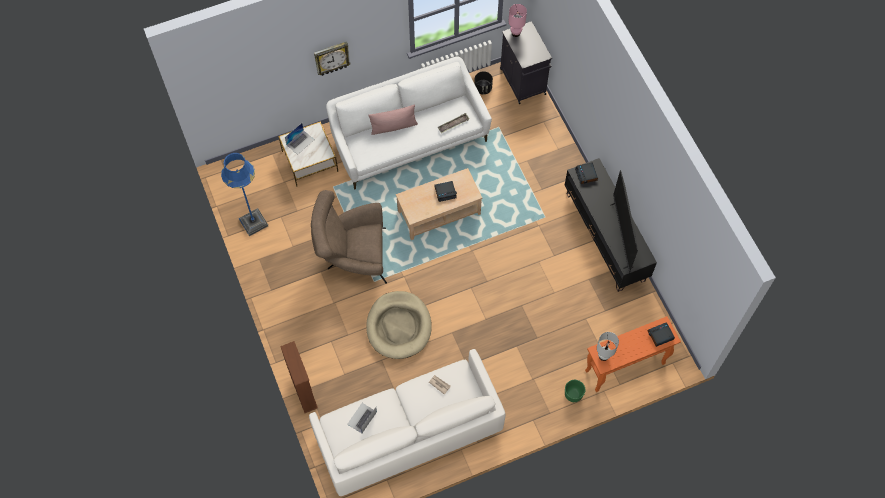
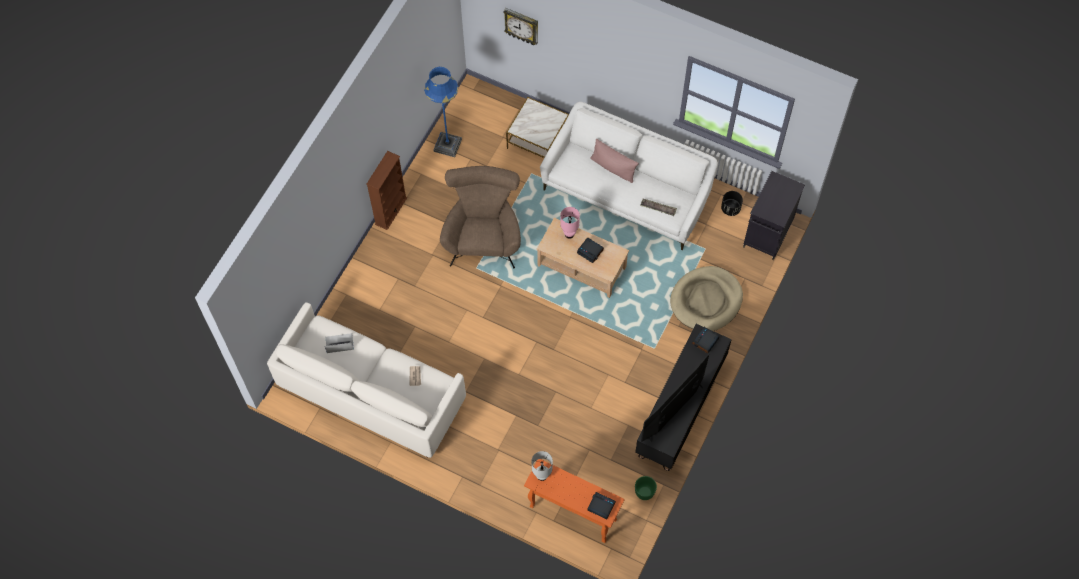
camera: 50 degrees right, 0 degrees up
(300, 142) = (537, 116): laptop -> none
(304, 392) = (340, 293): brown bookcase -> brown bookcase (391, 211)
(331, 58) = (601, 67): wall clock -> wall clock (522, 26)
(352, 256) = (483, 236): brown armchair -> brown armchair turned 45 degrees clockwise
(399, 326) = (454, 316): beige dog bed -> beige dog bed (706, 300)
(516, 33) = (780, 182): pink table lamp -> pink table lamp (569, 234)
(573, 395) = (511, 491): green planter -> green planter (644, 492)

